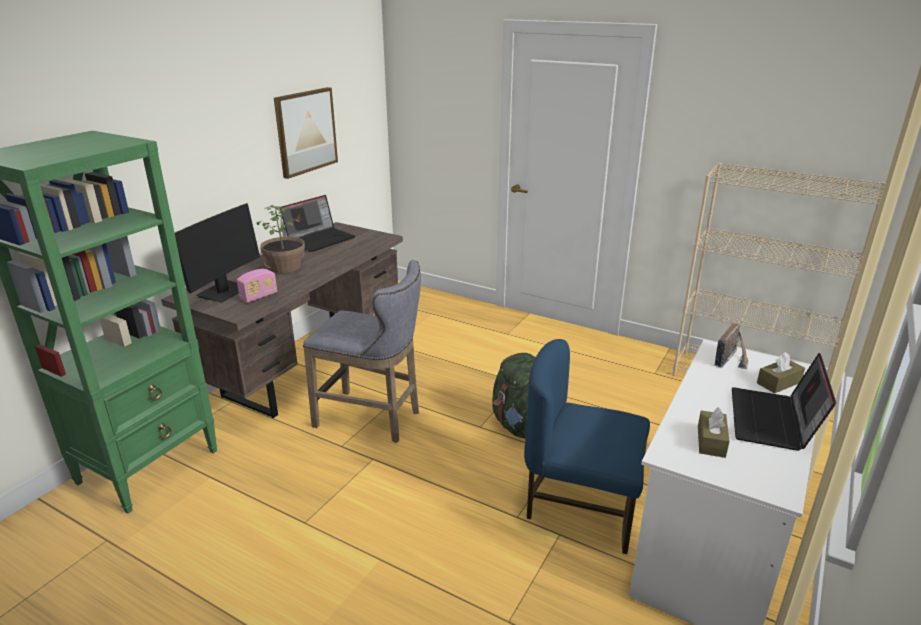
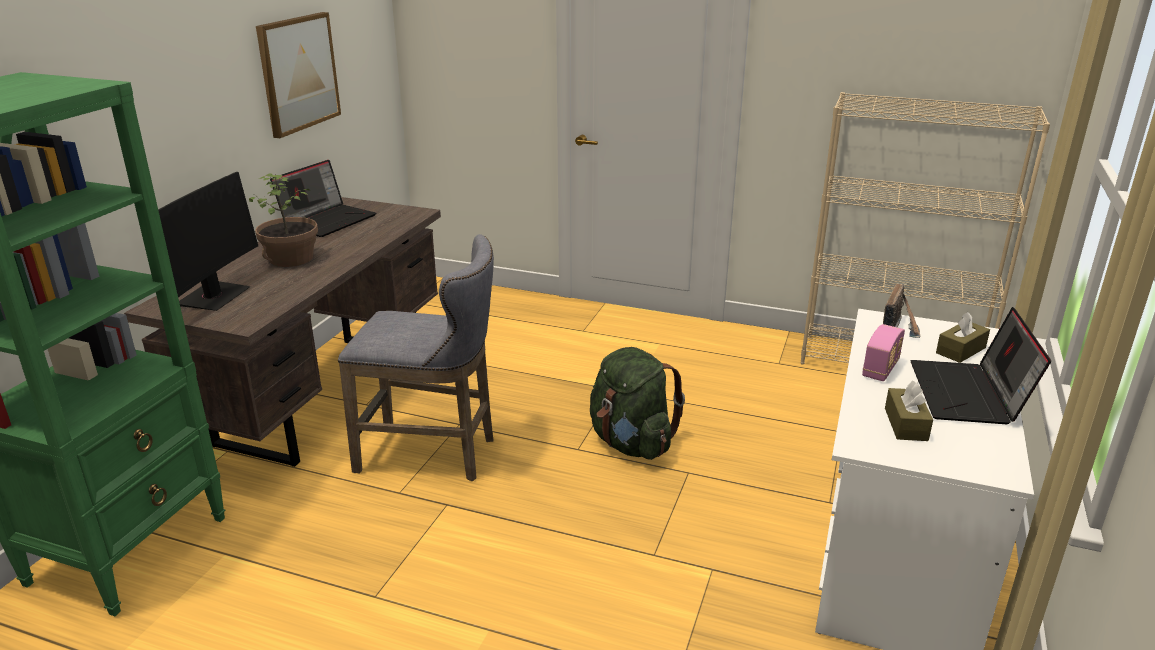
camera: 10 degrees left, 0 degrees up
(259, 296) = (267, 299): radio -> radio (880, 369)
(581, 505) = (729, 531): blue chair -> none

